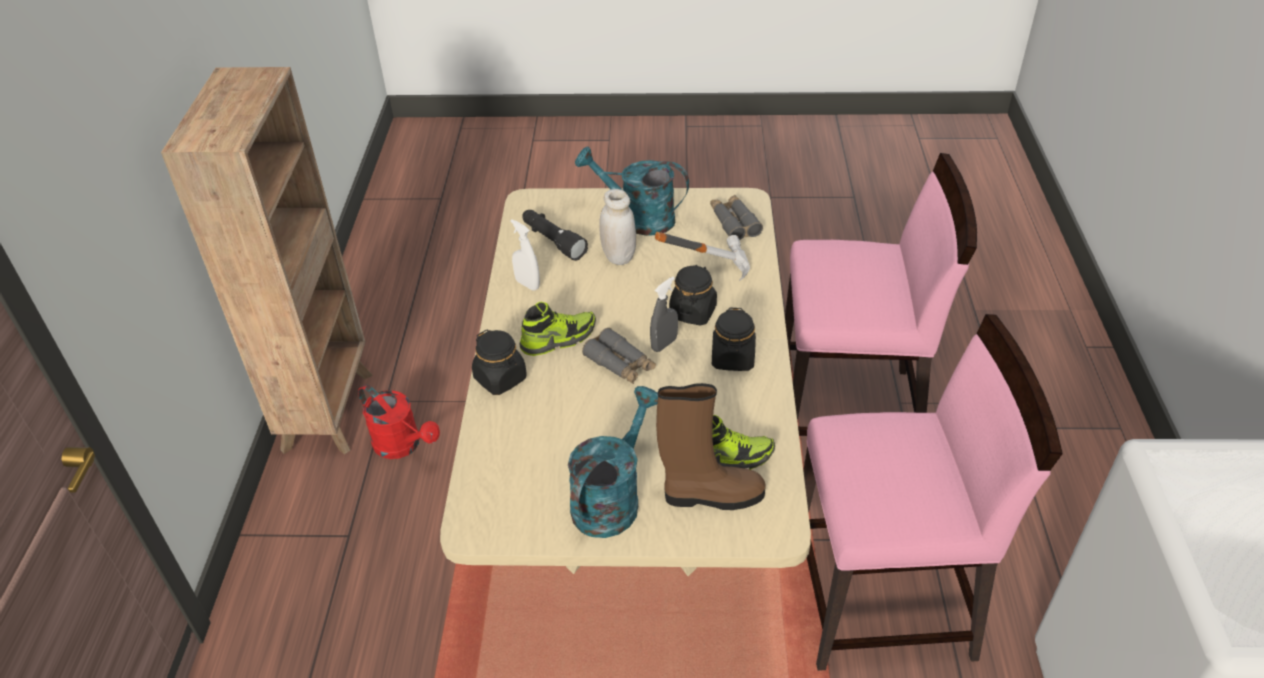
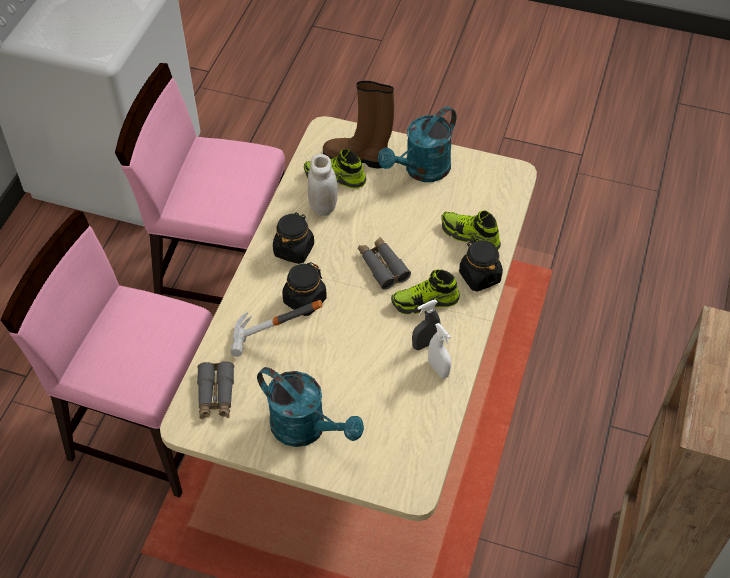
camera: 165 degrees left, 10 degrees up
(403, 445) = (562, 505): red watering can -> none
(522, 422) = (470, 236): none -> shoe
(553, 241) = (401, 419): black flashlight -> none
(618, 257) = (344, 381): white jar -> white jar (323, 206)
(664, 344) = (341, 275): grey spray bottle -> grey spray bottle (425, 344)

